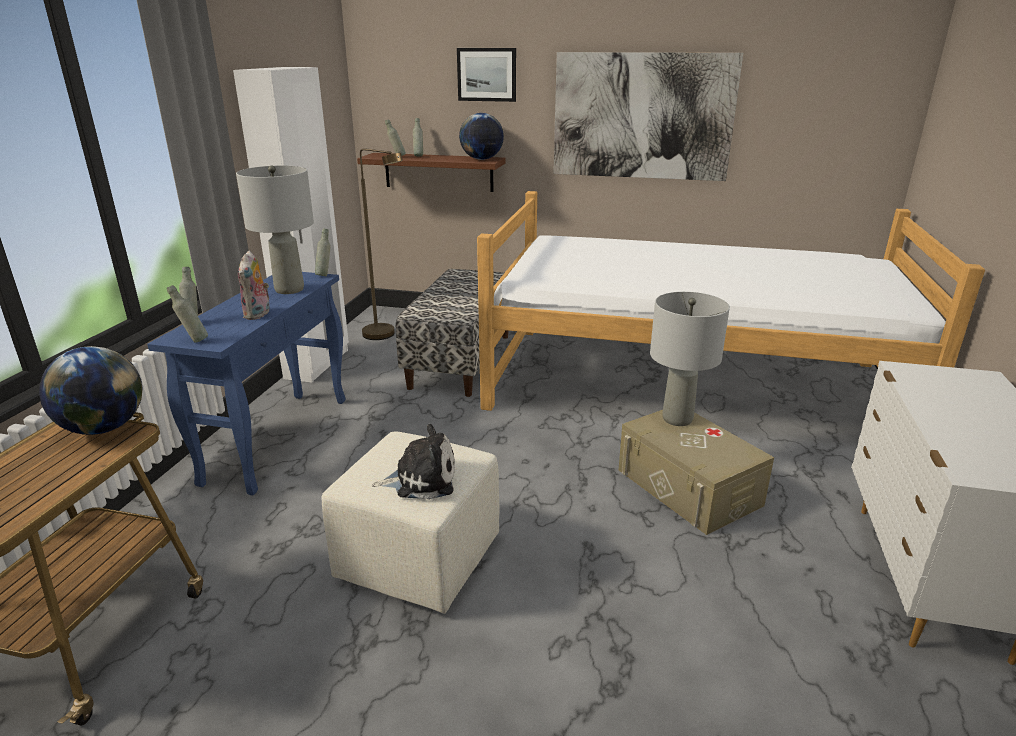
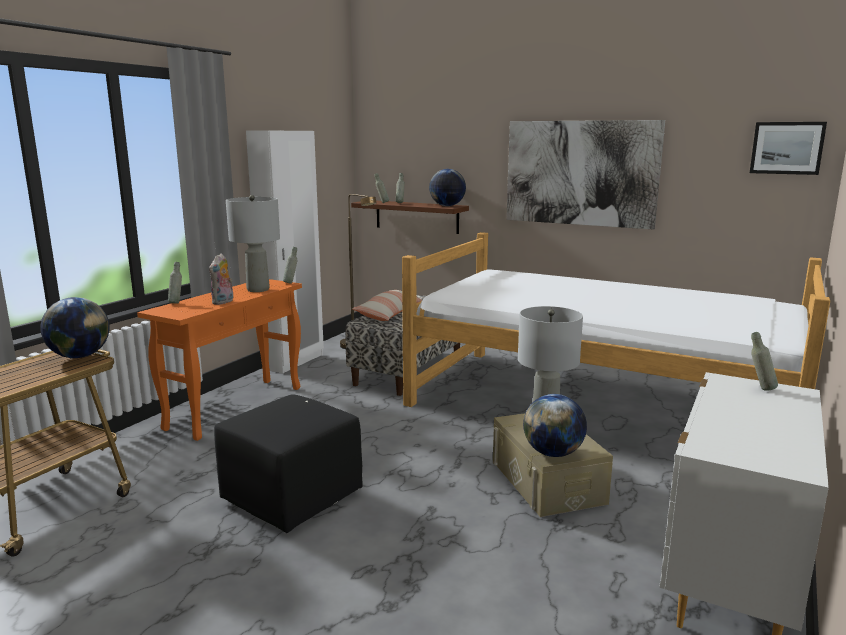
camera: 15 degrees right, 10 degrees down
(193, 341) = (167, 313): grey bottle -> grey bottle (760, 389)
(278, 438) = (236, 407): blue console table -> orange console table
(419, 557) = (293, 497): beige ottoman -> black ottoman
(421, 479) = (288, 423): plush toy -> none
(439, 299) = (389, 314): none -> pillow
(487, 74) = (456, 139): picture -> picture (787, 148)
(714, 464) = (553, 453): none -> globe

